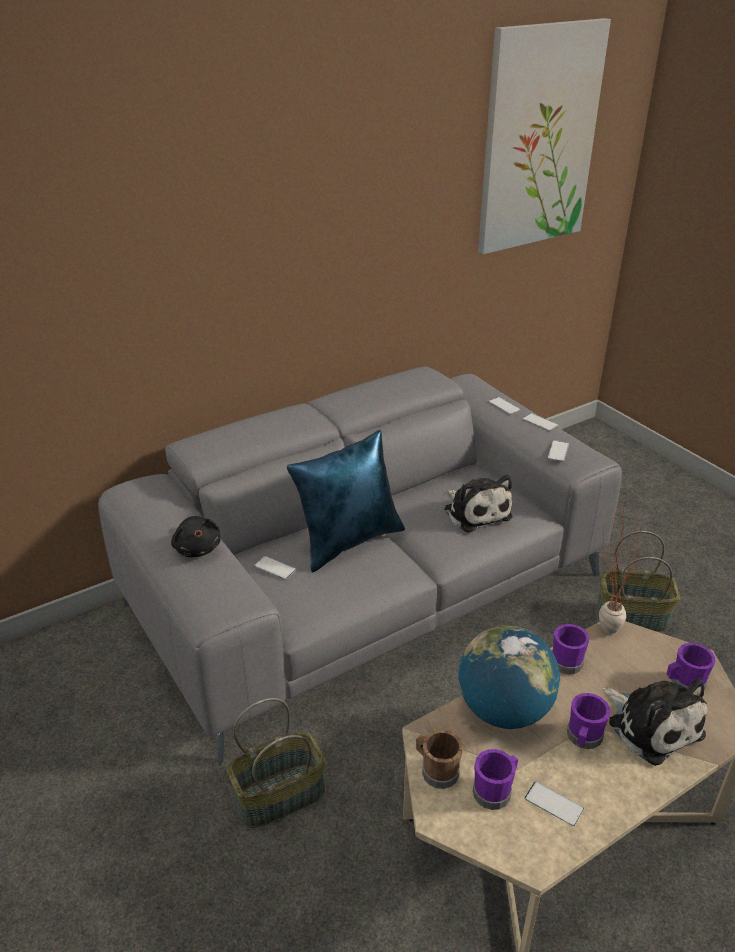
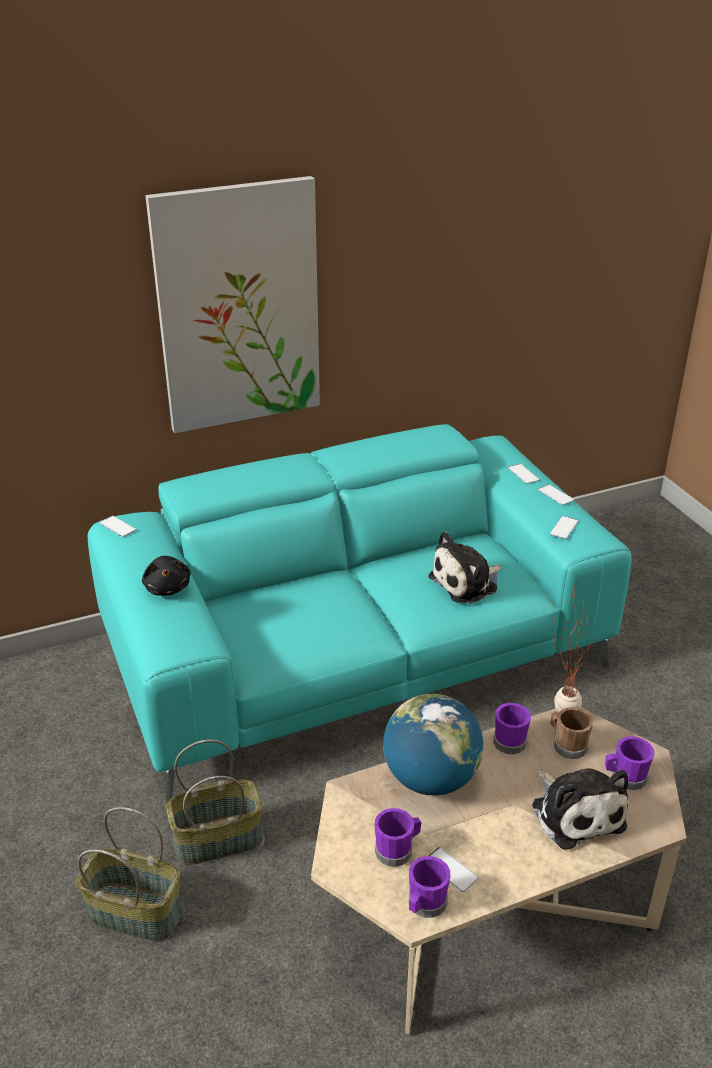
camera: 10 degrees right, 0 degrees up
(275, 568) = (246, 617): phone -> phone (118, 527)
(349, 541) = (327, 598): blue pillow -> none
(367, 589) = (356, 652): grey sofa -> turquoise sofa
(436, 770) = (347, 824): brown mug -> brown mug (567, 745)
(476, 512) = (467, 583): plush toy -> plush toy turned 75 degrees clockwise
(539, 138) = (586, 190): picture -> picture (238, 307)
(583, 738) = (501, 815): purple mug -> purple mug (425, 905)
(632, 616) = (632, 714): basket -> basket (136, 911)

